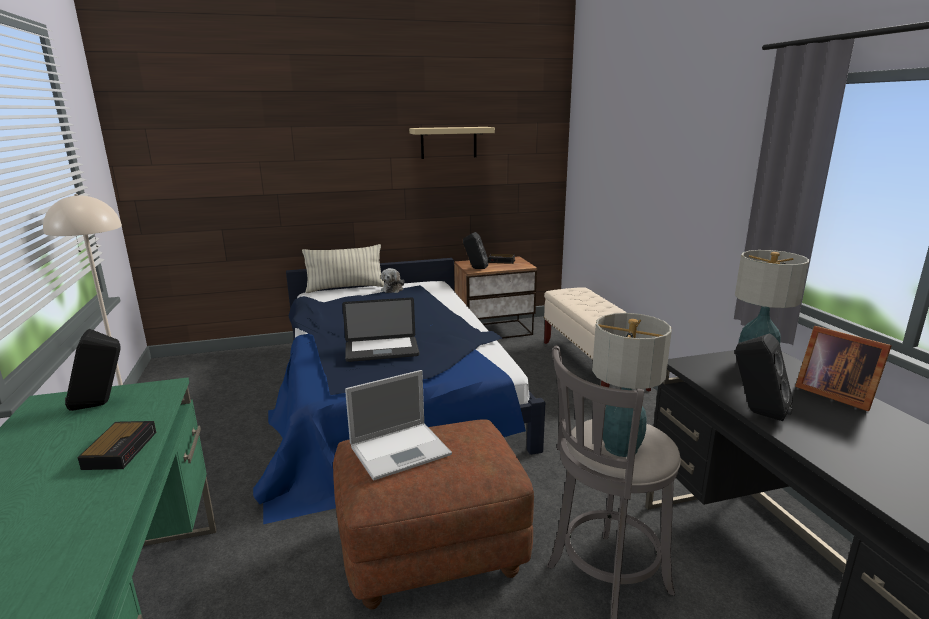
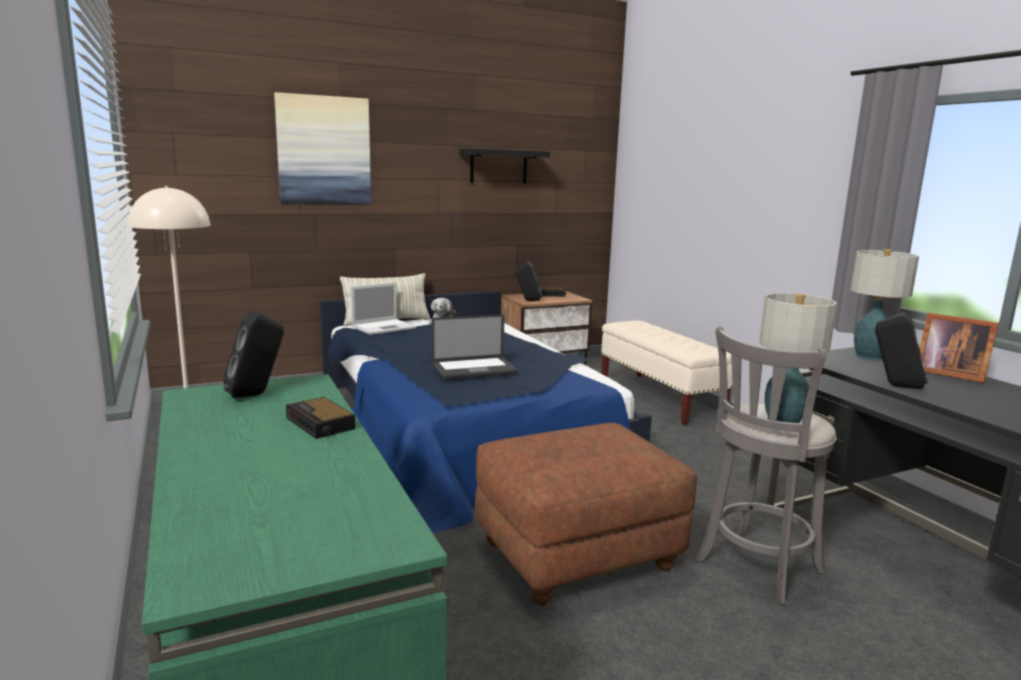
camera: 10 degrees left, 5 degrees down
(121, 449) = (321, 424): alarm clock -> alarm clock turned 150 degrees clockwise
(281, 137) = (324, 151): none -> picture
(401, 450) = (556, 444): laptop -> laptop (384, 327)
(448, 142) = (498, 166): beige shelf -> black shelf

